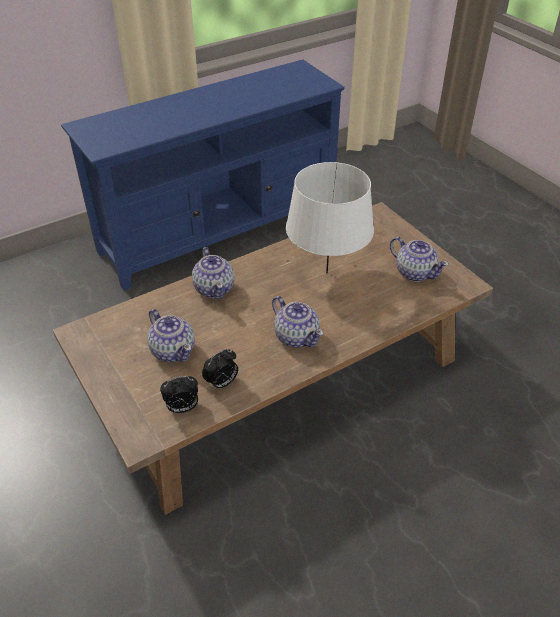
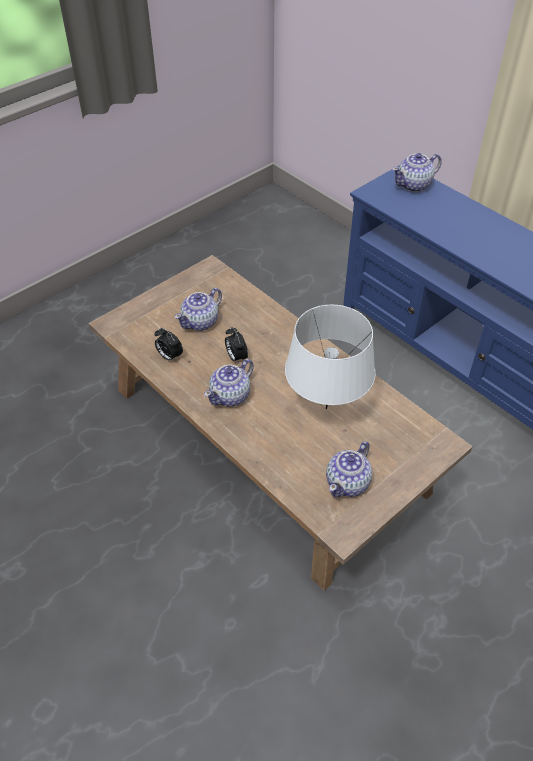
camera: 80 degrees right, 5 degrees up
(182, 408) = (142, 339): alarm clock -> alarm clock (236, 357)
(214, 288) = (281, 332): teapot -> teapot (414, 185)

